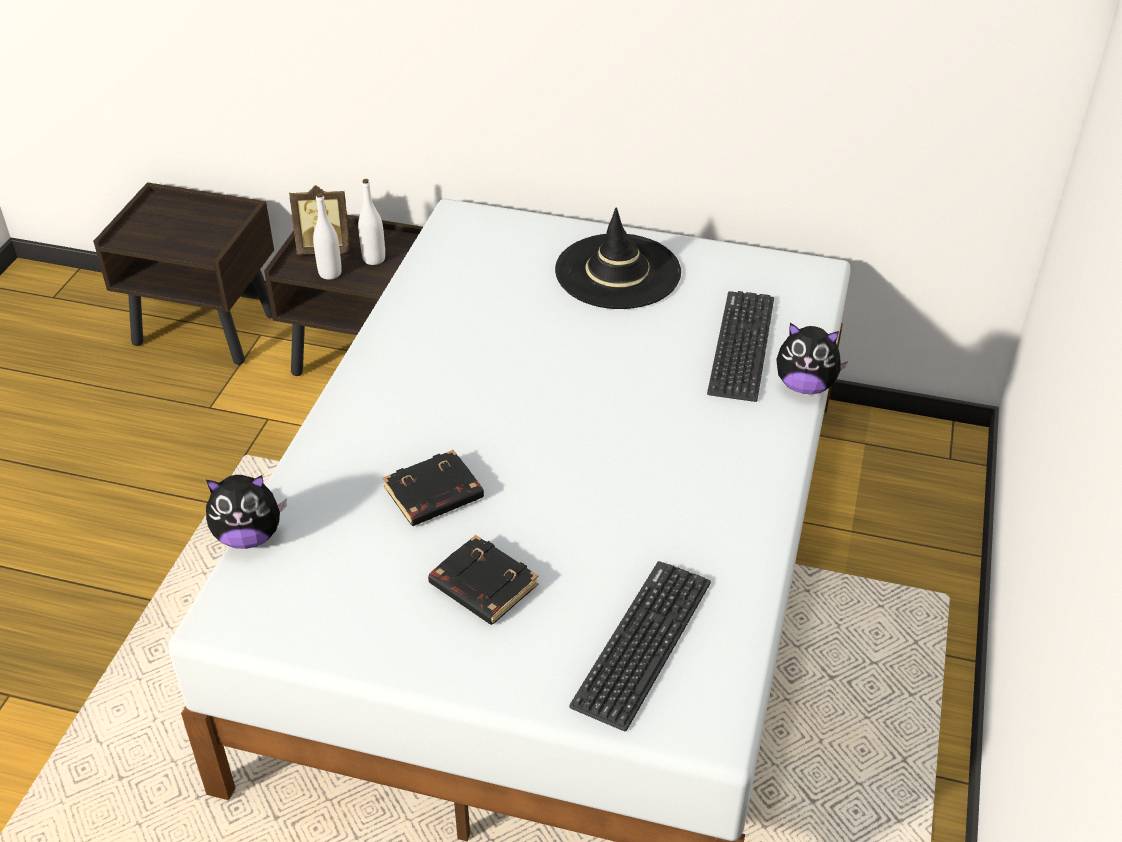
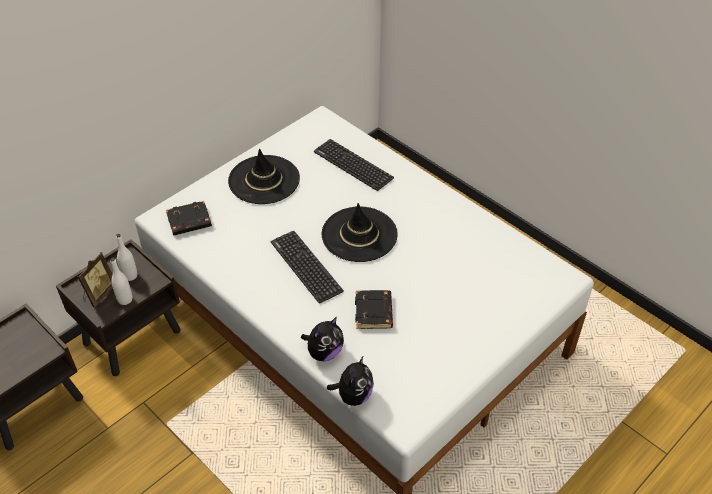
camera: 60 degrees left, 5 degrees up
(481, 586) = (445, 318): black book -> black book (189, 221)
(589, 414) = (359, 234): none -> black hat
(642, 643) = (511, 279): keyboard -> keyboard (306, 266)
(805, 386) = (394, 159): plush toy -> plush toy (324, 352)

